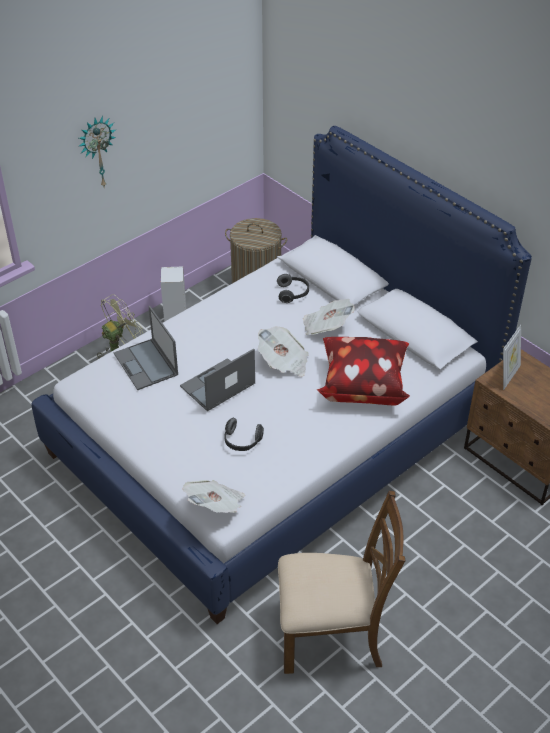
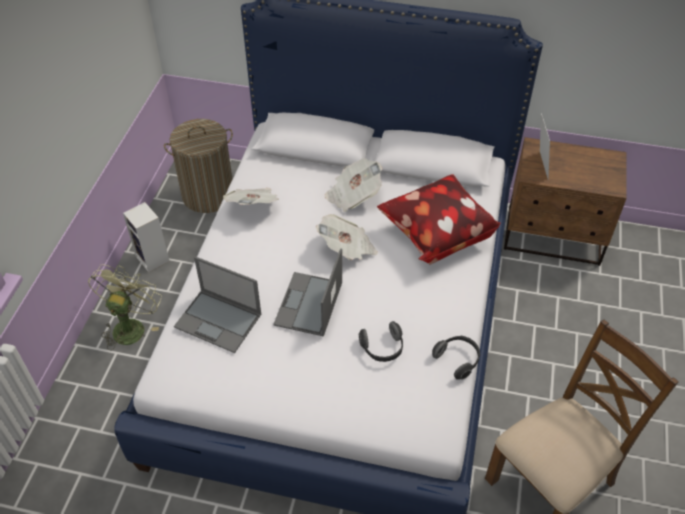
camera: 35 degrees left, 5 degrees up
(97, 152) = (35, 110): wall clock -> none
(216, 506) = (420, 429): newspaper -> newspaper (254, 206)
(293, 293) = (294, 178): headphones -> headphones (457, 360)

